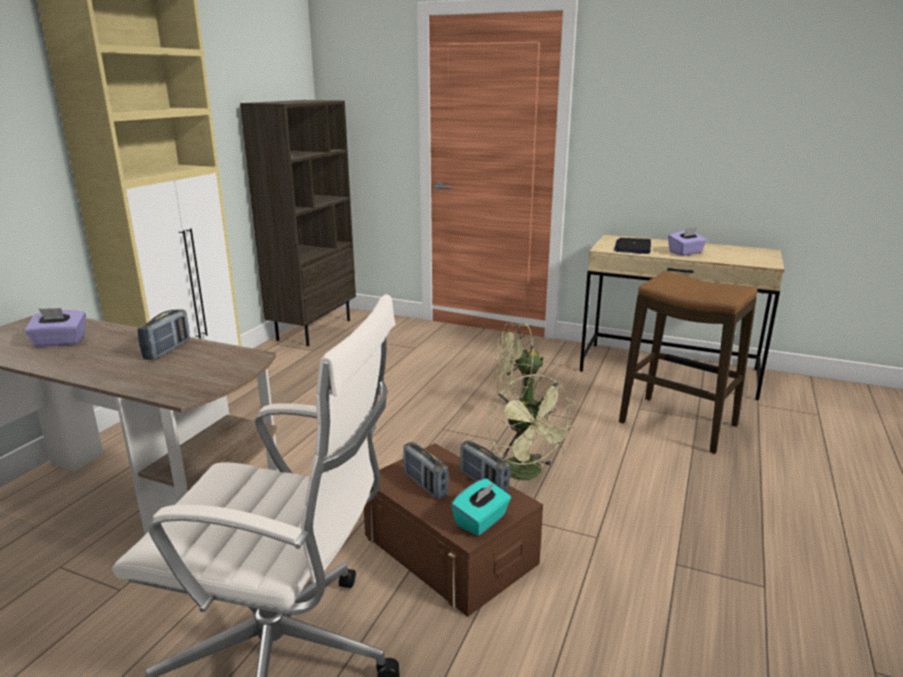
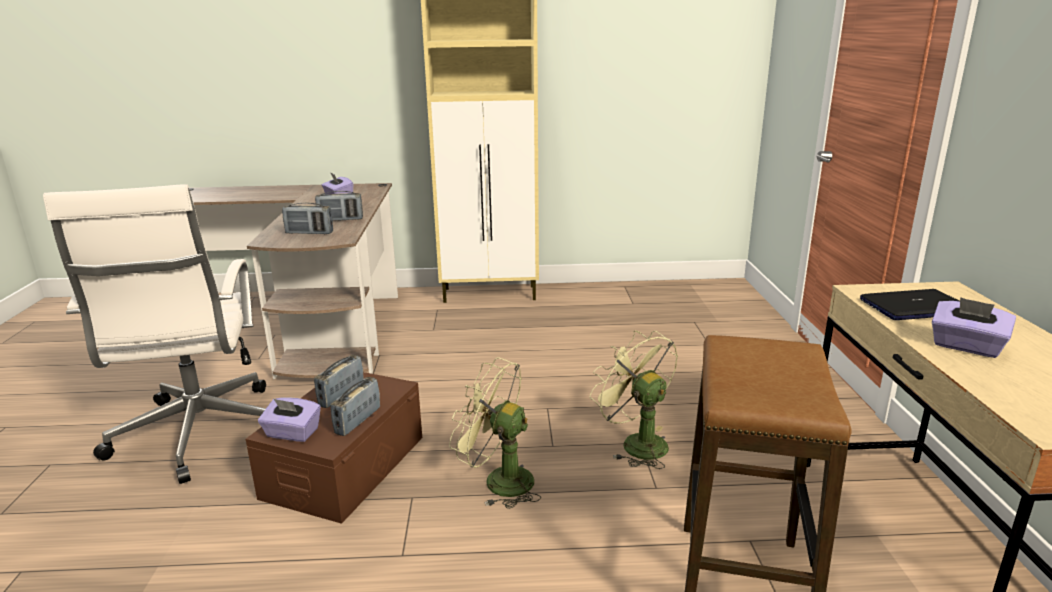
camera: 65 degrees right, 0 degrees up
(195, 369) = (309, 233): none -> radio
(314, 329) = (677, 289): brown bookcase -> none
(481, 521) = (292, 433): turquoise tissue box -> purple tissue box
(528, 474) = (498, 481): green fan -> green fan turned 75 degrees clockwise

